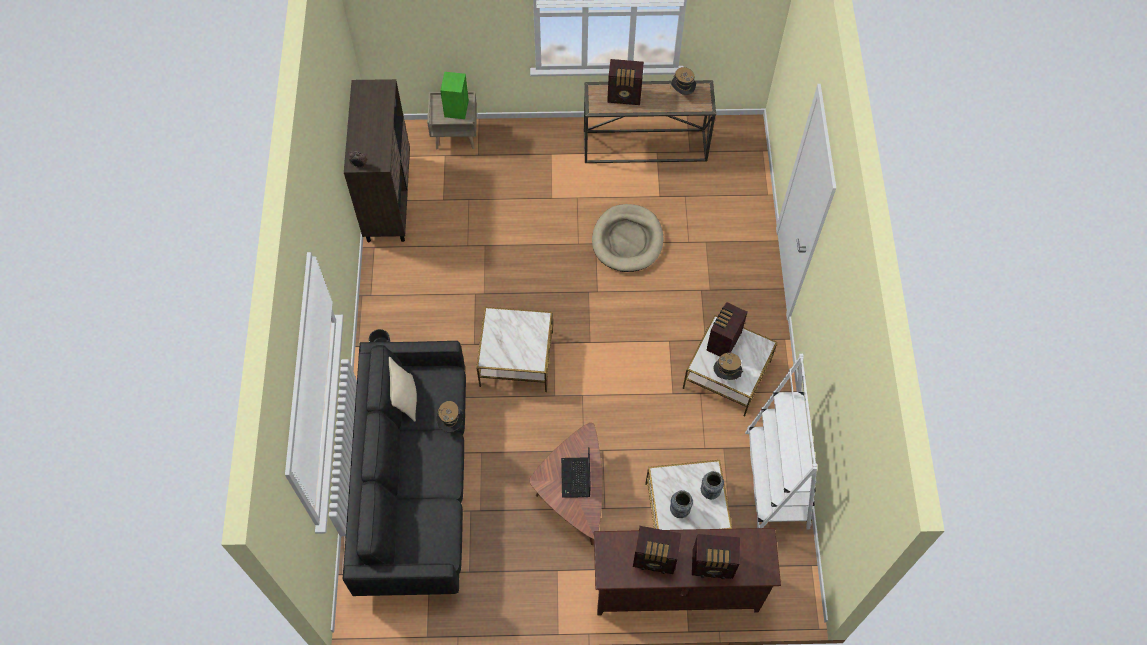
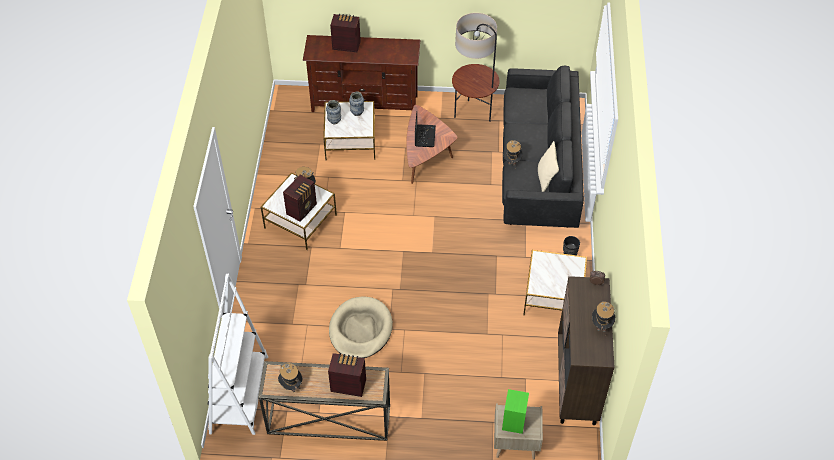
camera: 175 degrees left, 10 degrees down
(359, 120) = (601, 325): none -> hat
(508, 581) = (473, 114): none -> floor lamp
(516, 359) = (462, 242): side table -> side table (553, 296)
(655, 559) = (381, 50): radio -> none
(776, 480) = (282, 155): white bookcase -> white bookcase (239, 394)

